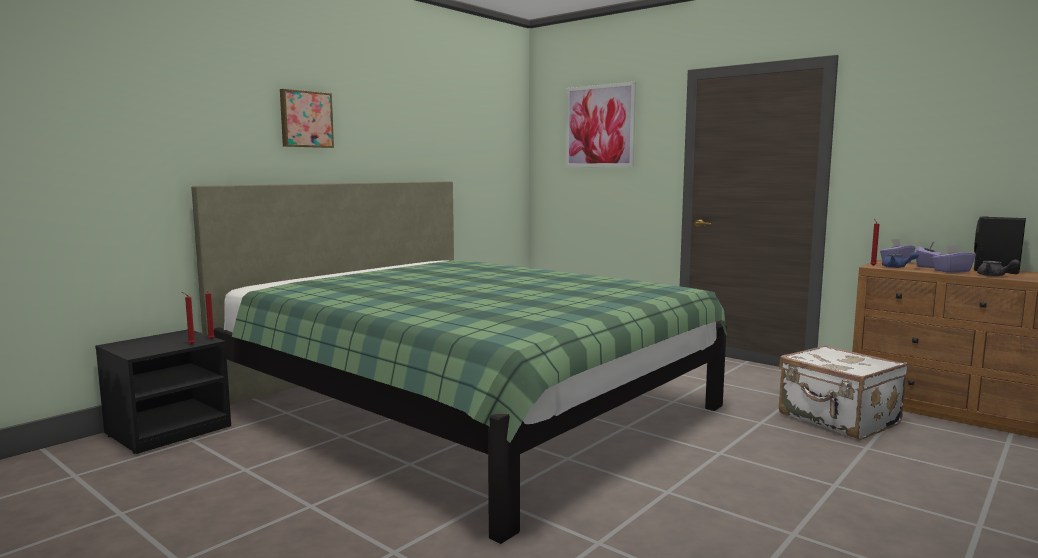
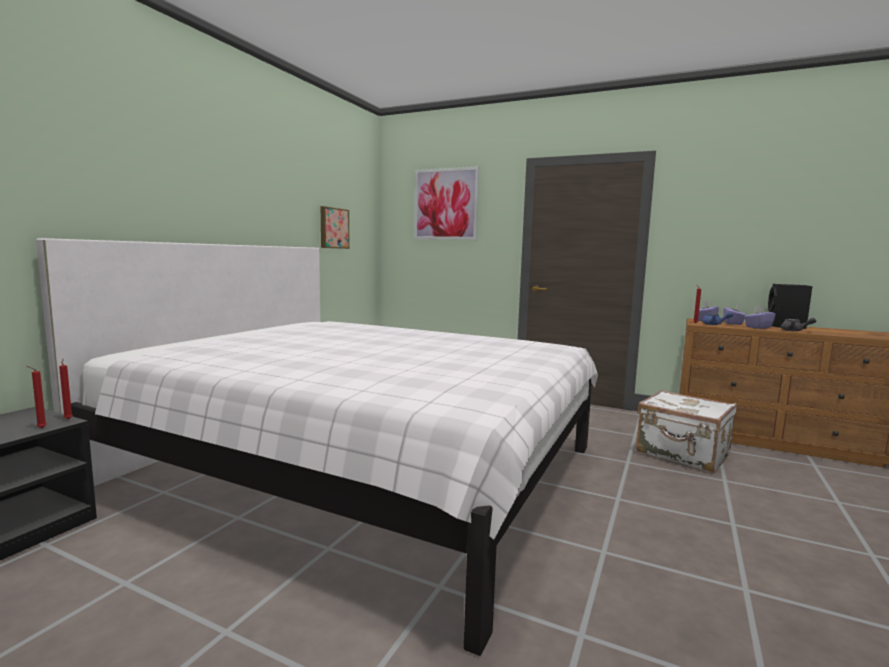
camera: 15 degrees left, 0 degrees up
(305, 119) = (174, 175): picture -> picture (333, 228)
(466, 407) = (361, 468): green bed -> white bed

